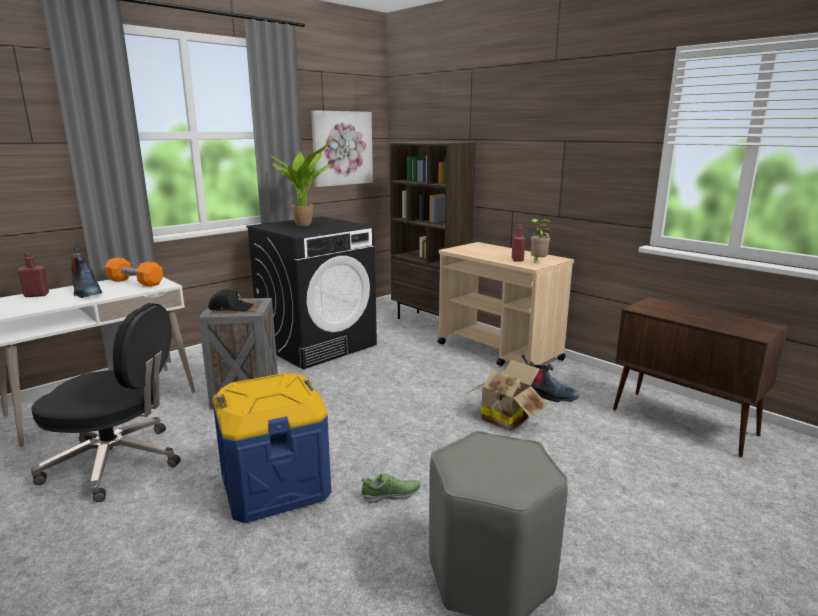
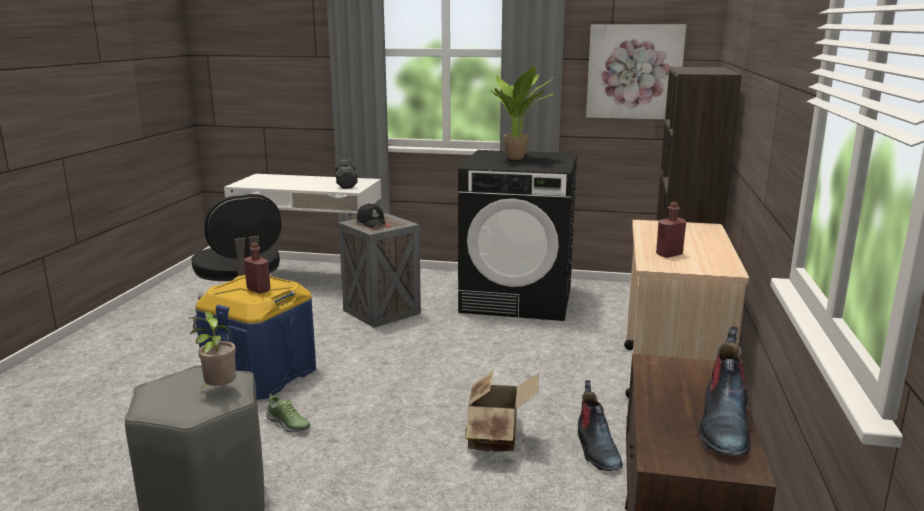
camera: 55 degrees right, 0 degrees up
(36, 295) = (284, 177): red bottle -> red bottle (258, 290)
(86, 292) = (307, 182): boot -> boot (723, 426)
(135, 282) = (346, 183): orange dumbbell -> black dumbbell
(537, 262) = (680, 264): potted plant -> potted plant (219, 390)

